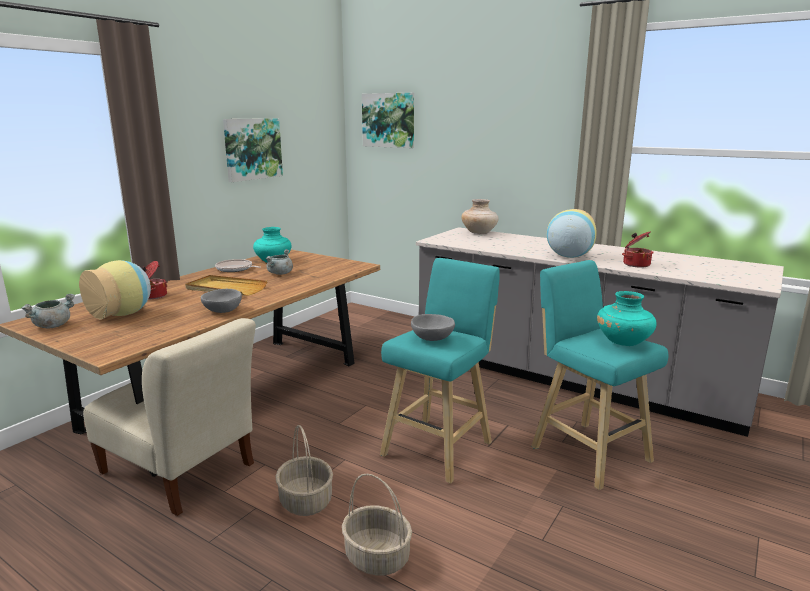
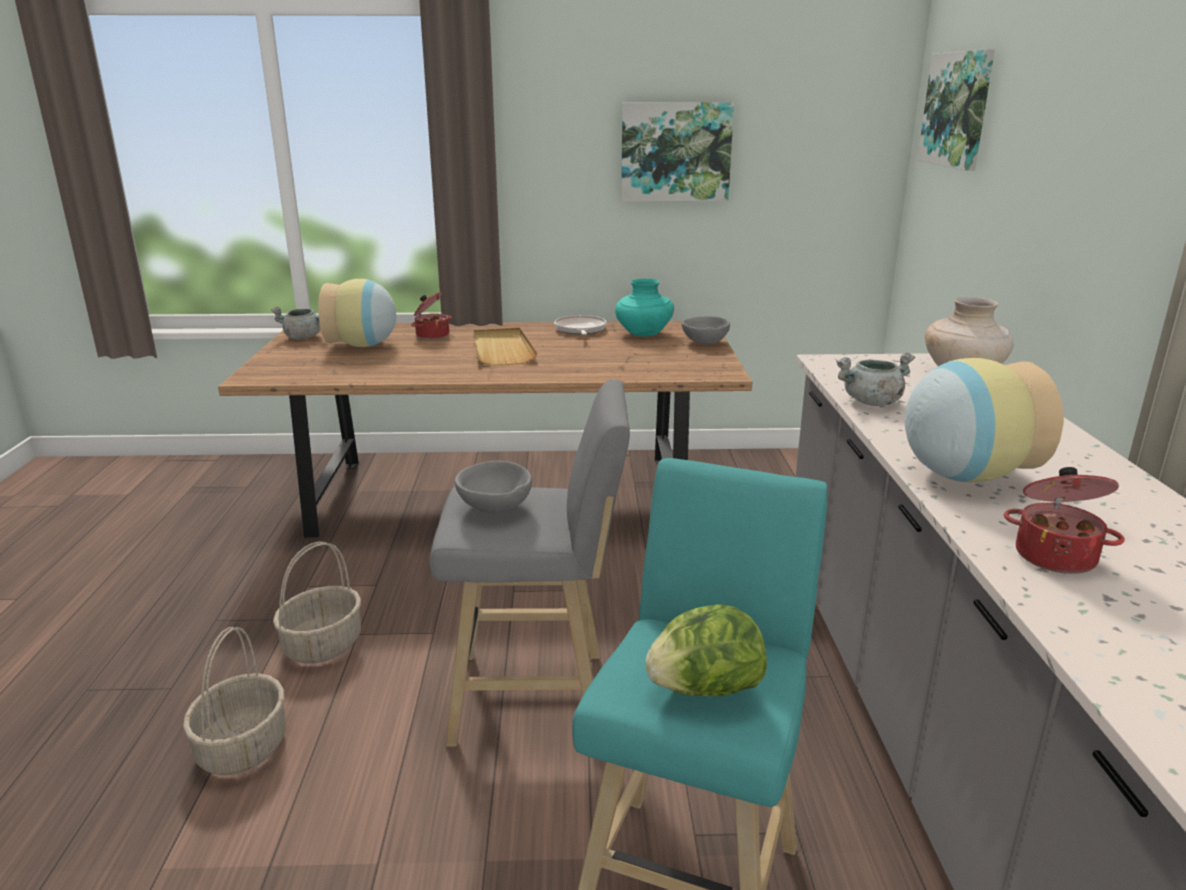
camera: 55 degrees right, 5 degrees up
(181, 471) = (323, 546): beige chair -> none
(222, 311) = (423, 373): grey bowl -> grey bowl (704, 342)
(280, 273) = (600, 351): grey cooking pot -> grey cooking pot (871, 402)
(440, 446) = (538, 698): turquoise stool -> grey stool
(624, 342) = (704, 689): turquoise vase -> lettuce

